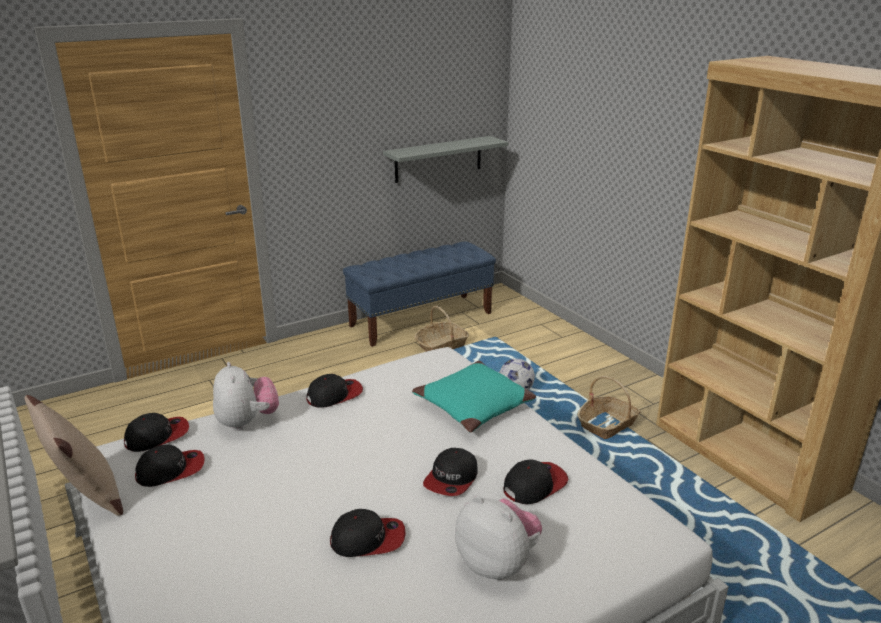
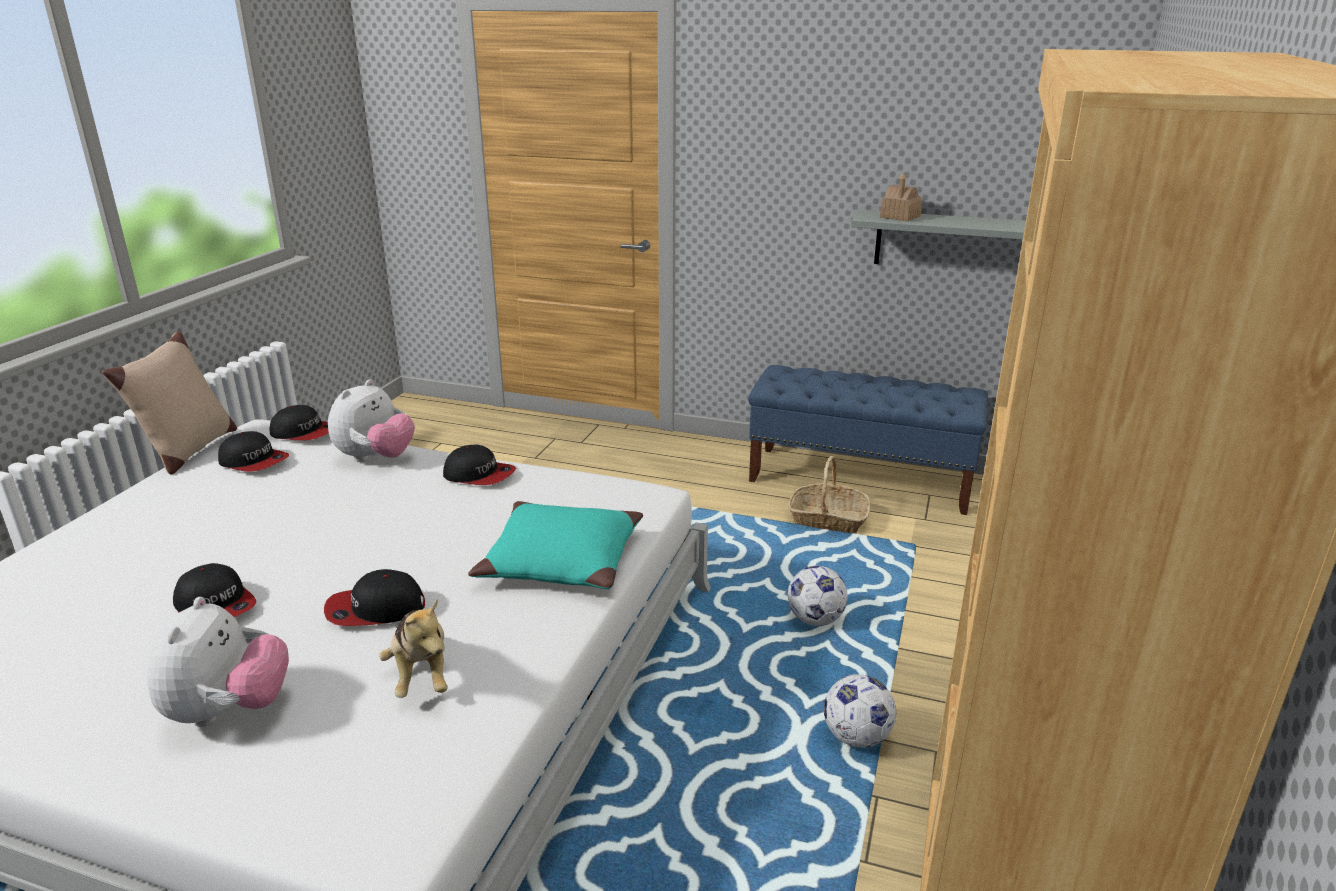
camera: 50 degrees right, 0 degrees up
(415, 150) = (899, 217): none -> toy house
(534, 485) = (421, 675): cap -> plush toy
(607, 424) = (857, 737): basket -> football

